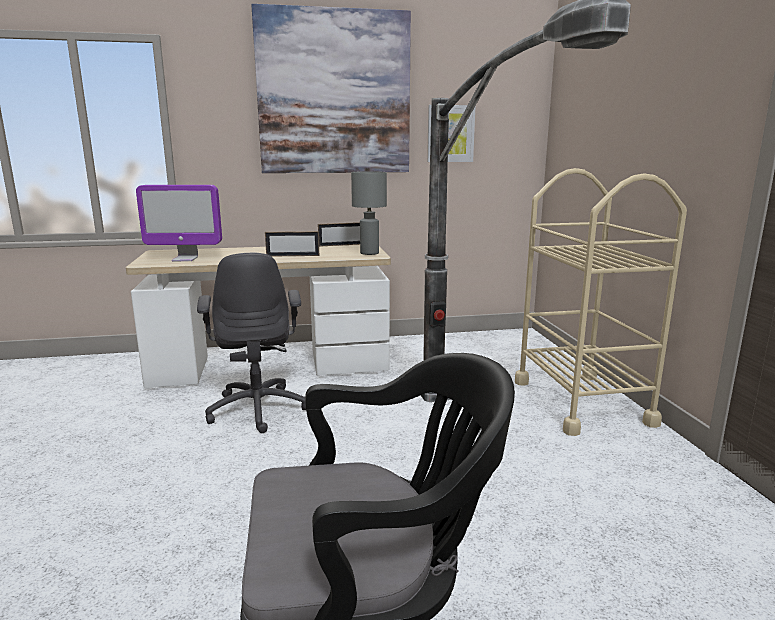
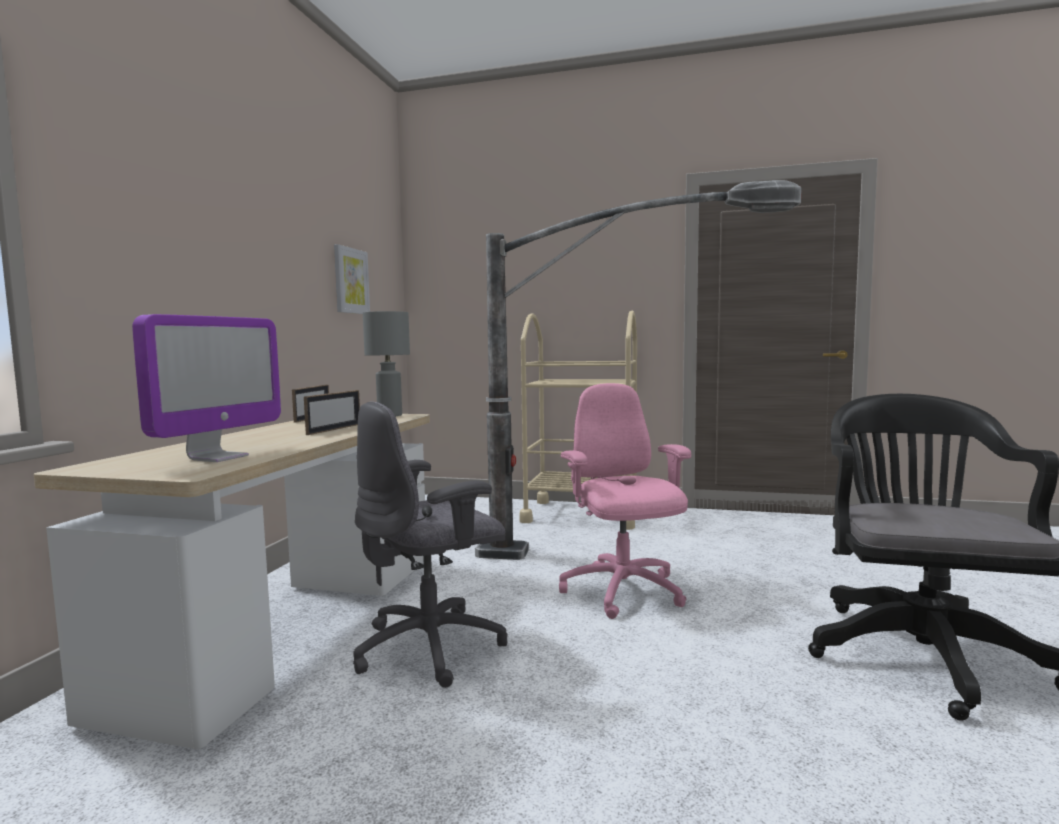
camera: 65 degrees left, 10 degrees down
(258, 409) = (432, 647): grey office chair -> grey office chair turned 135 degrees clockwise
(334, 93) = (255, 209): picture -> none
(392, 457) = (623, 592): none -> pink office chair

